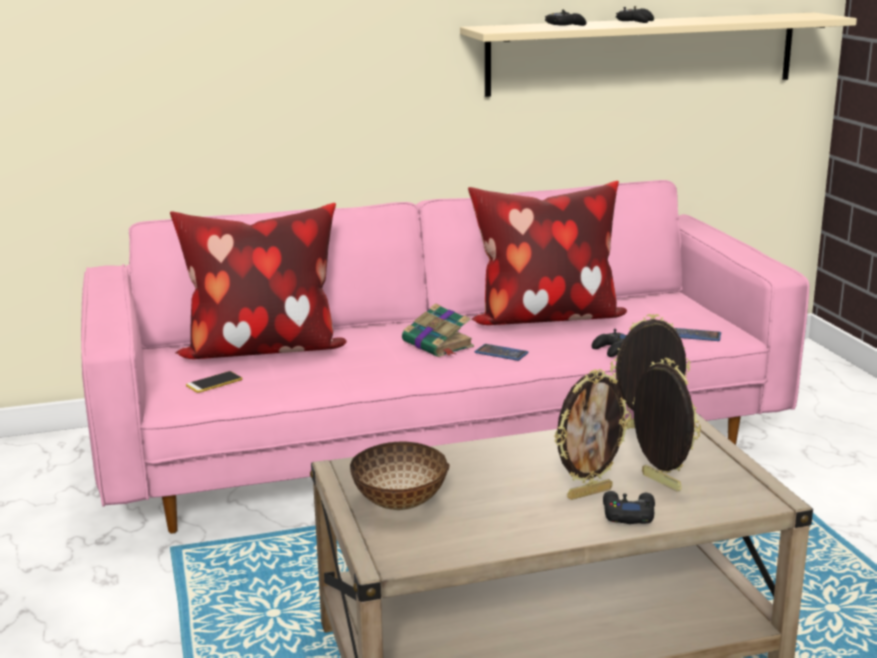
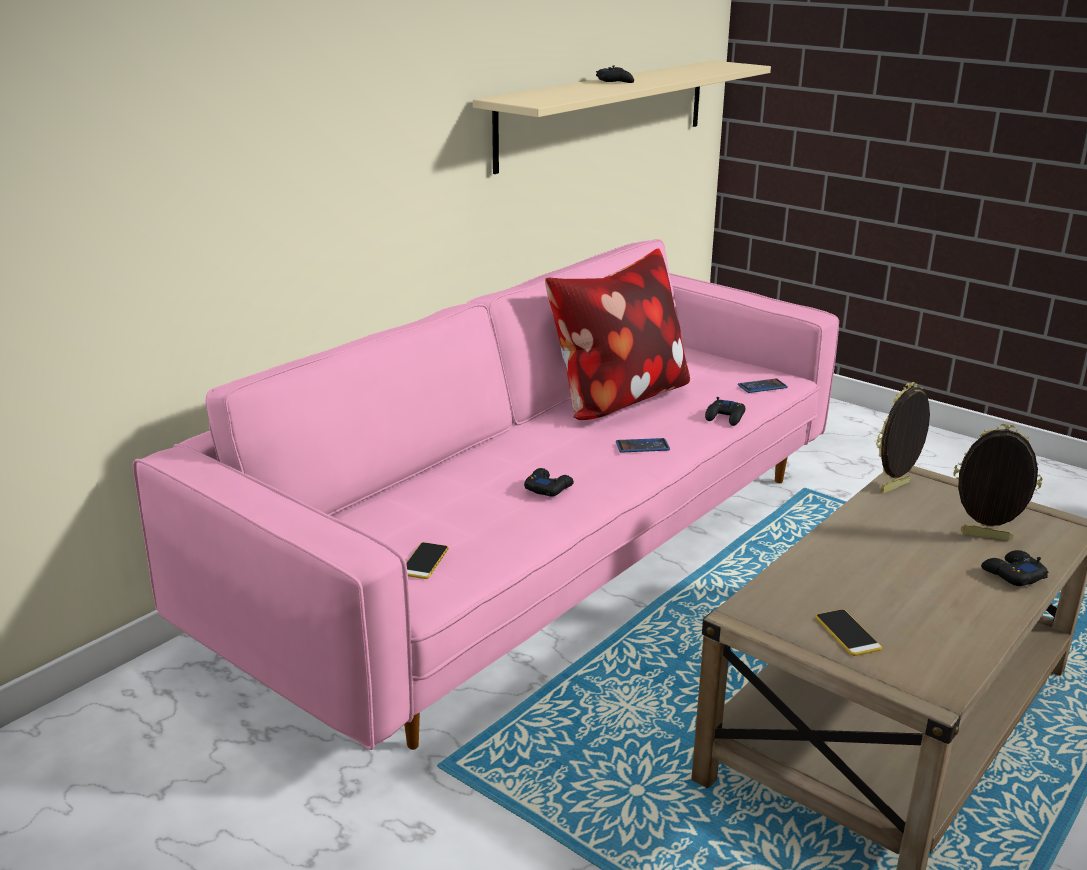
camera: 35 degrees left, 5 degrees up
(262, 351) = (407, 508): pillow -> none
(399, 504) = (847, 633): bowl -> phone
(438, 345) = (573, 452): book -> none
(565, 25) = (572, 90): black game controller -> black game controller (548, 488)
(589, 493) = (957, 565): picture frame -> none

